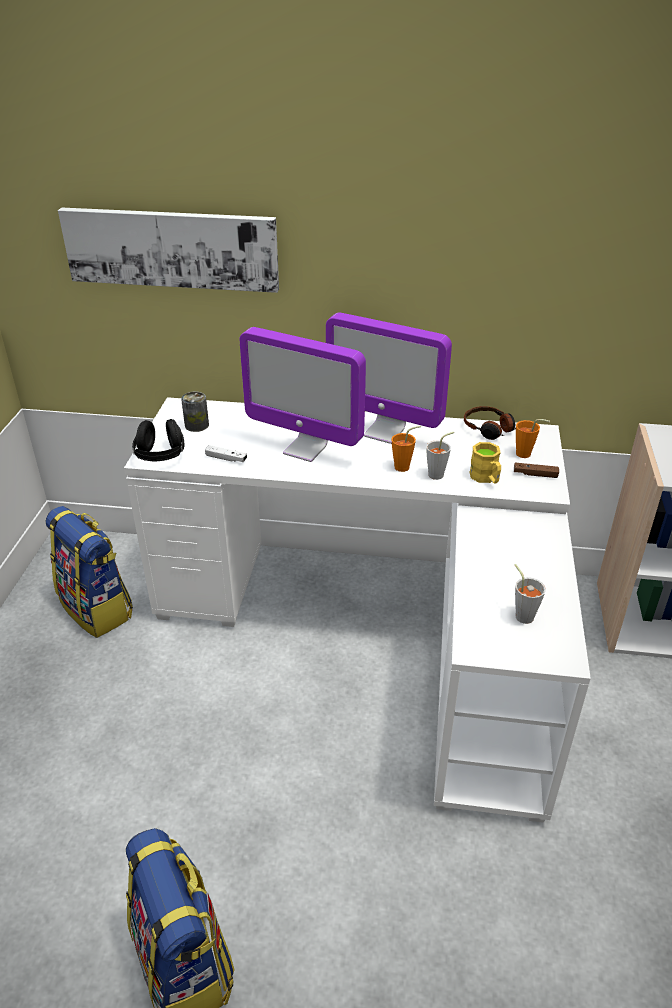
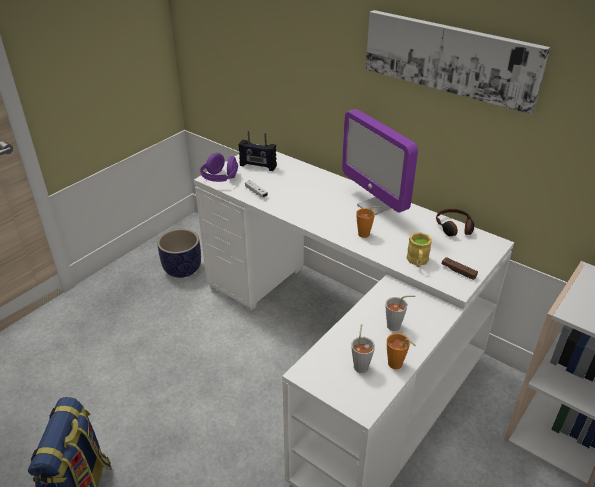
camera: 30 degrees right, 0 degrees up
(98, 609) = (183, 269): backpack -> planter
(161, 456) = (220, 179): black headphones -> purple headphones
(171, 248) = (268, 41): picture -> picture (450, 58)
(197, 425) = (258, 166): can -> radio
(305, 449) = (310, 202): monitor -> none
(439, 474) = (385, 247): grey cup -> grey cup (397, 326)
(526, 455) = (466, 255): orange cup -> orange cup (397, 366)

